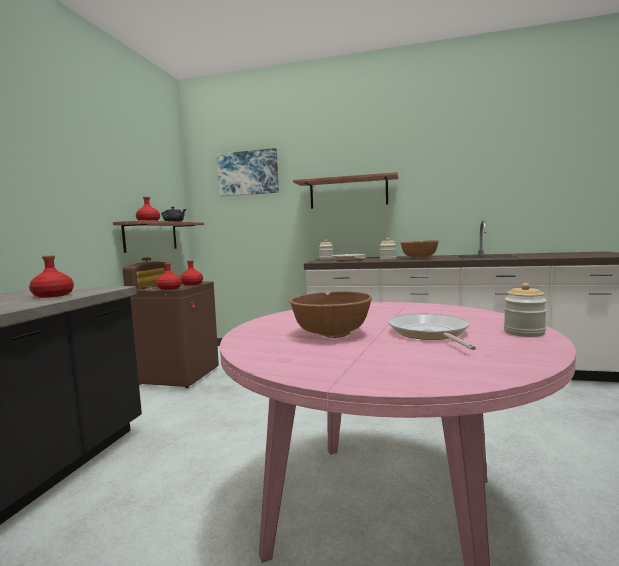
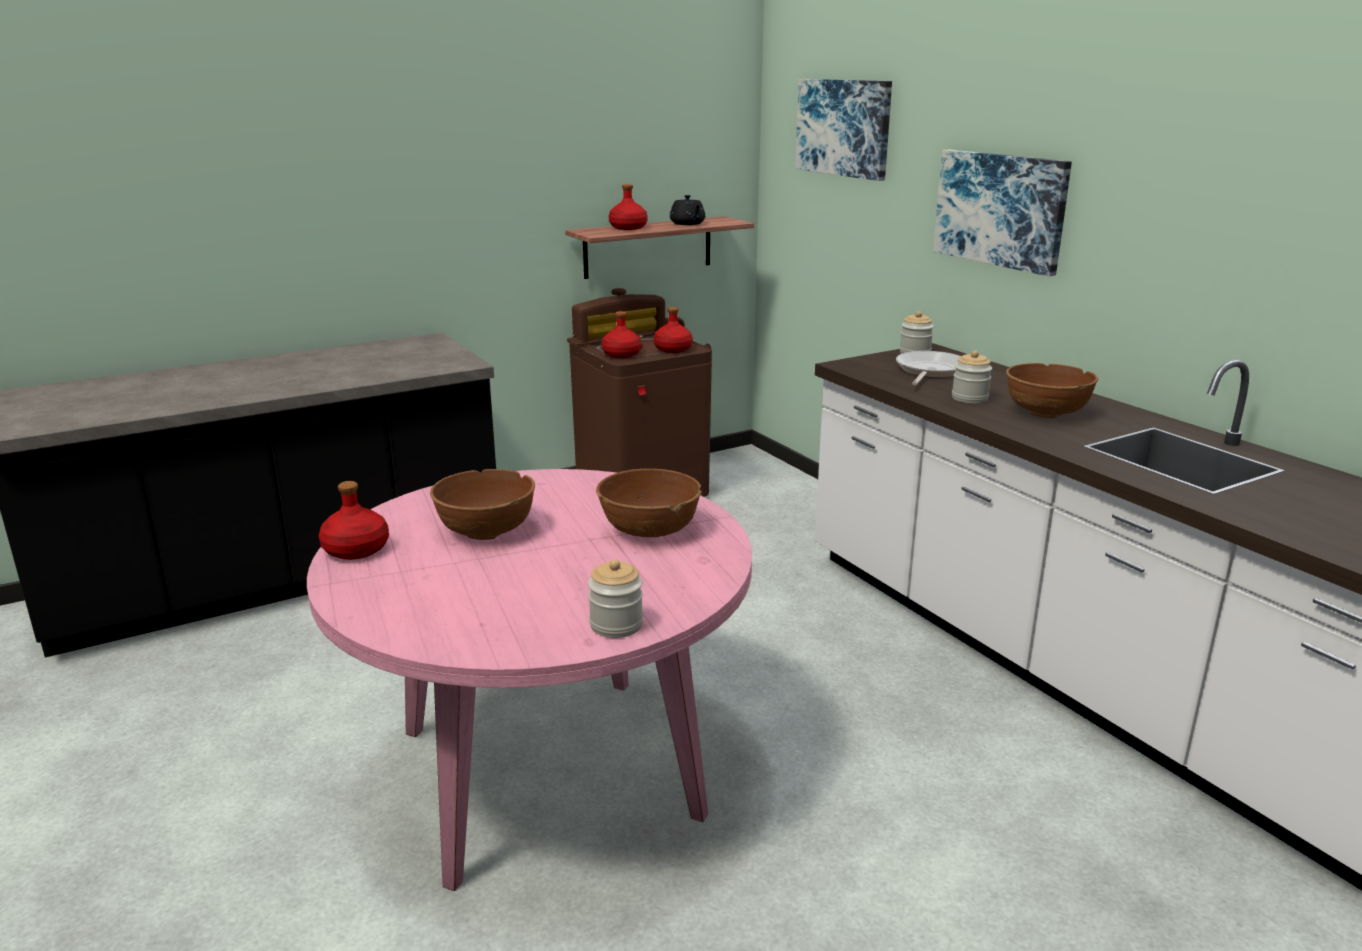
camera: 45 degrees right, 15 degrees up
(53, 295) = (394, 365): red bottle -> red bottle (357, 549)
(348, 193) = (1001, 209): shelf -> picture
(400, 312) = (649, 530): none -> brown bowl
(429, 333) = (546, 576): frying pan -> none

